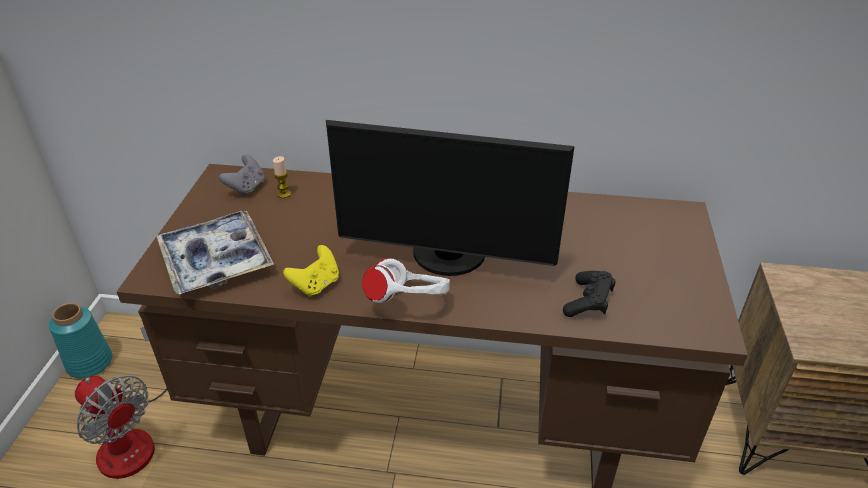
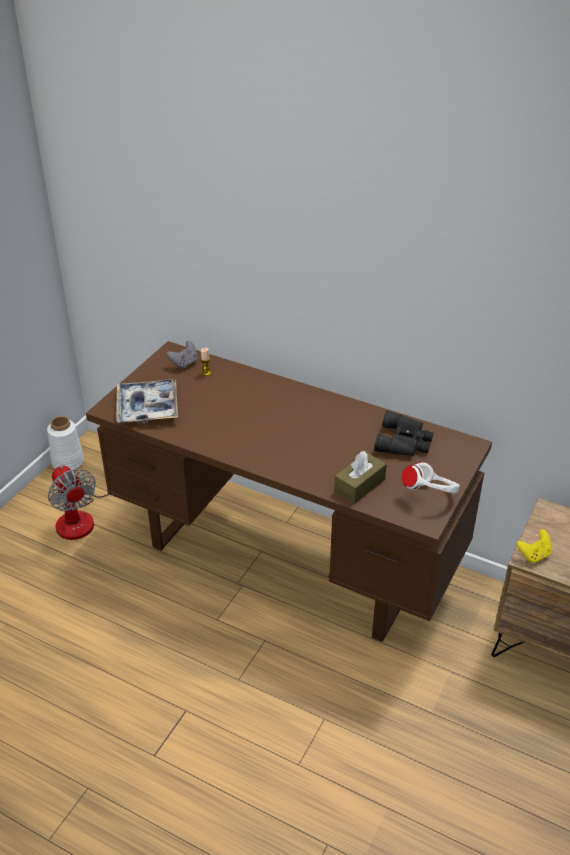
camera: 20 degrees right, 0 degrees up
(90, 362) = (68, 461): turquoise vase -> white vase
(316, 285) = (199, 436): yellow game controller -> yellow game controller (534, 555)
(408, 304) = (248, 460): white headphones -> white headphones (430, 495)
(448, 257) = (288, 438): monitor -> none
(588, 302) = (359, 485): black game controller -> brown tissue box
(603, 226) = (405, 442): none -> black binoculars

